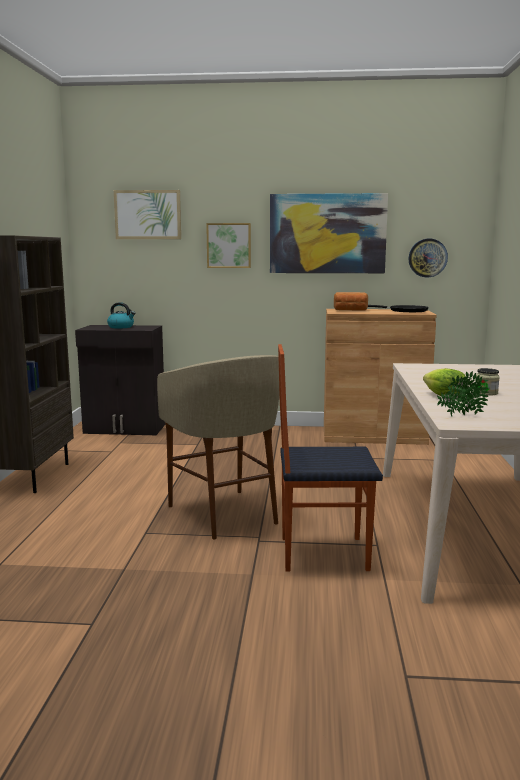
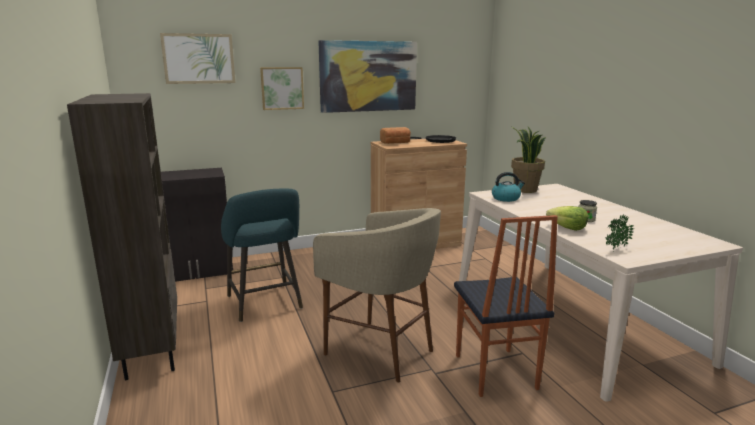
camera: 25 degrees left, 5 degrees up
(121, 327) = (184, 173): kettle -> kettle (506, 198)
(159, 462) = (265, 304): none -> turquoise stool
(322, 553) = (494, 372): chair -> chair turned 75 degrees counterclockwise
(427, 258) = (445, 95): wall clock -> none
(467, 366) = (524, 190): none -> potted plant

